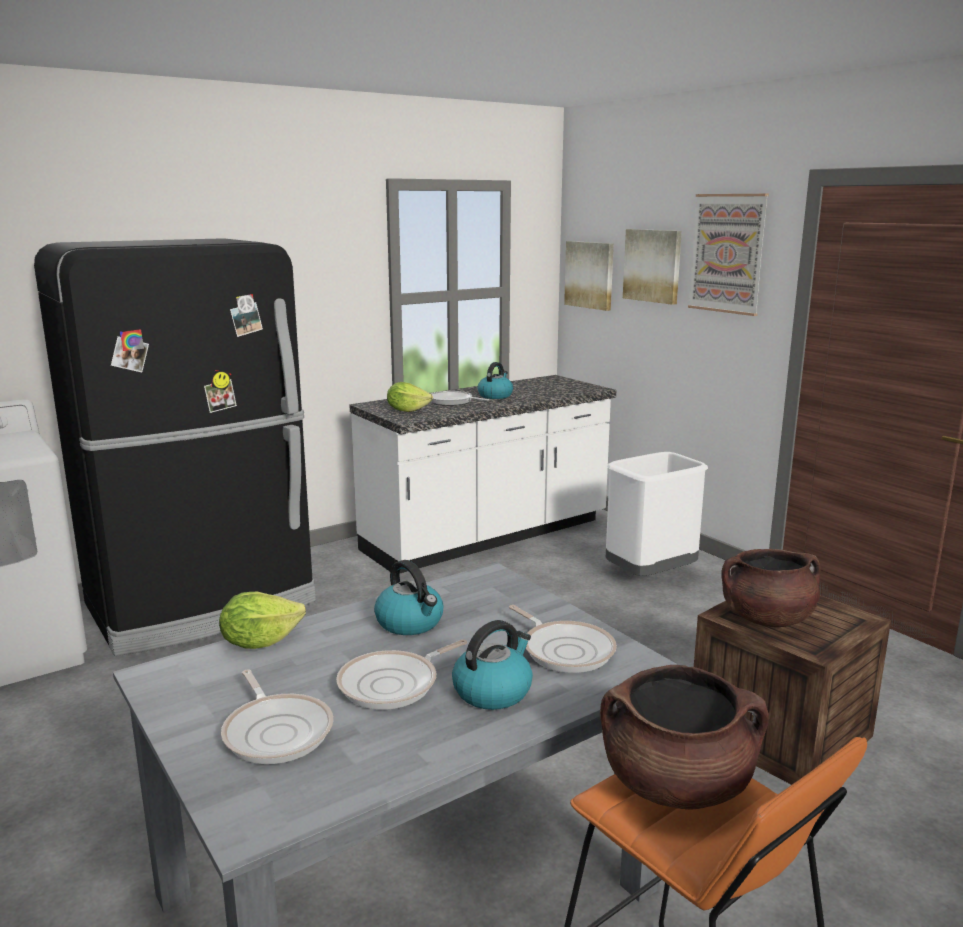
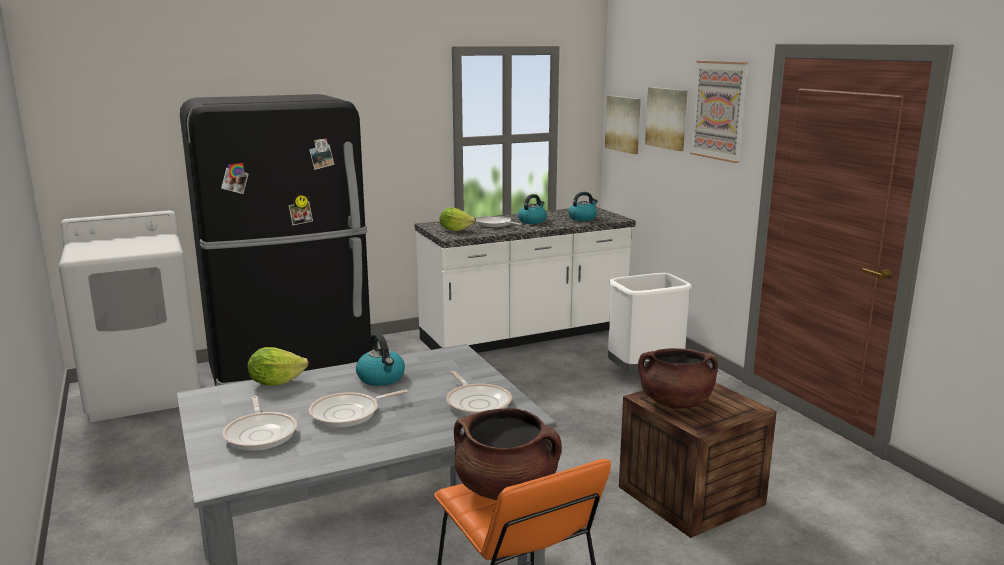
camera: 10 degrees right, 0 degrees up
(493, 691) = (412, 423): kettle -> kettle (582, 218)

